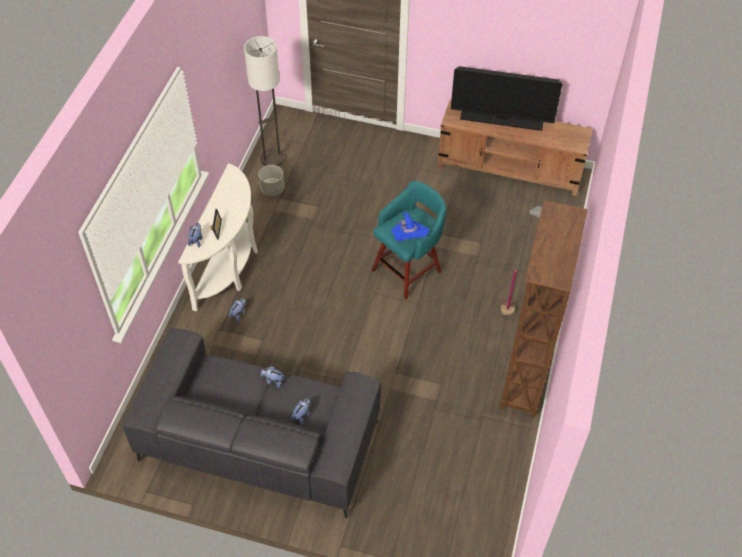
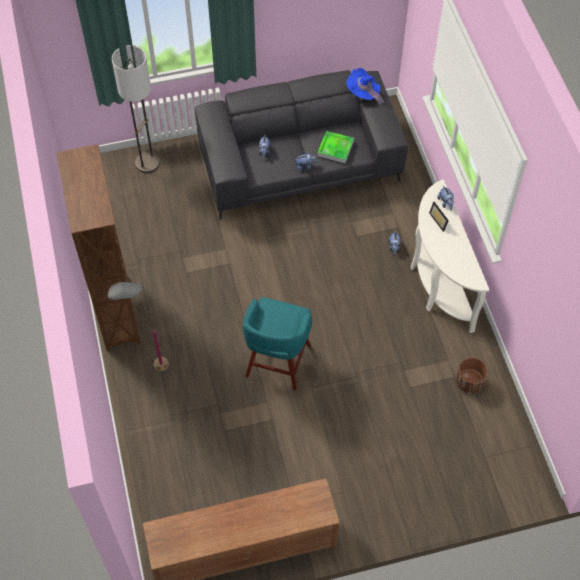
camera: 150 degrees right, 5 degrees up
(231, 381) = (335, 148): none -> tray
(272, 158) = (500, 419): floor lamp -> floor lamp (147, 162)
(272, 189) = (469, 382): grey planter -> brown planter
(408, 238) = (269, 310): blue hat -> blue hat (363, 94)
(502, 120) = (262, 523): television -> none

